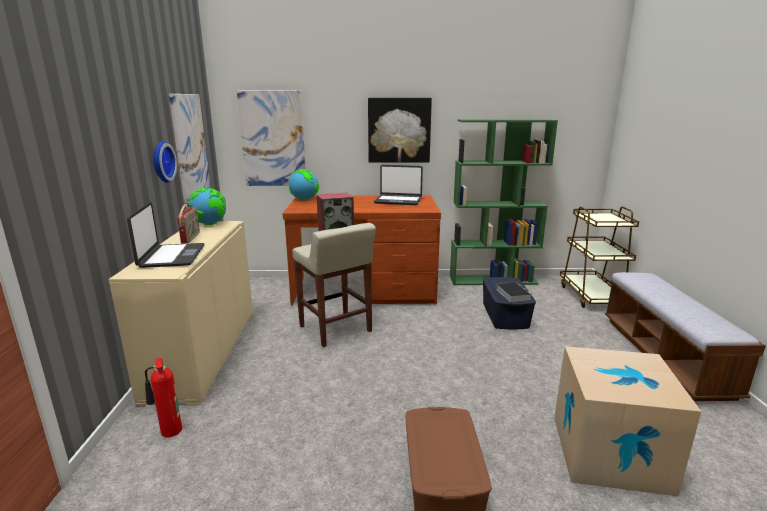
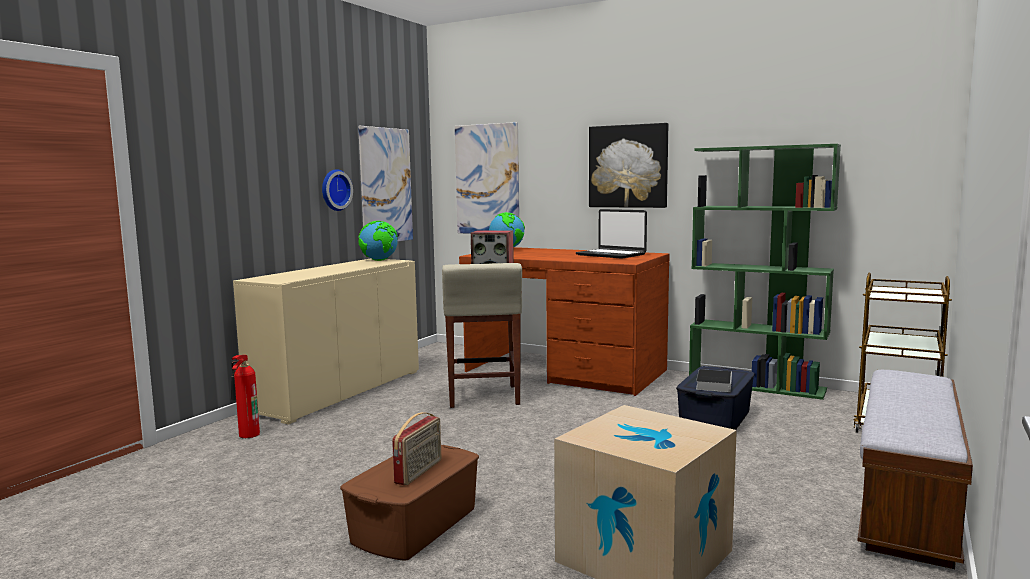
camera: 30 degrees right, 10 degrees down
(171, 256) = (302, 274): laptop -> none
(191, 238) = (343, 266): radio -> radio (419, 472)

